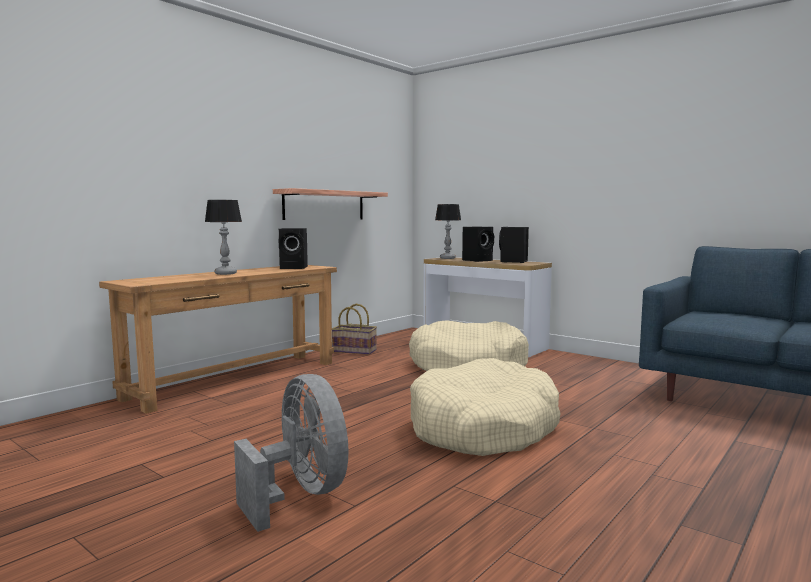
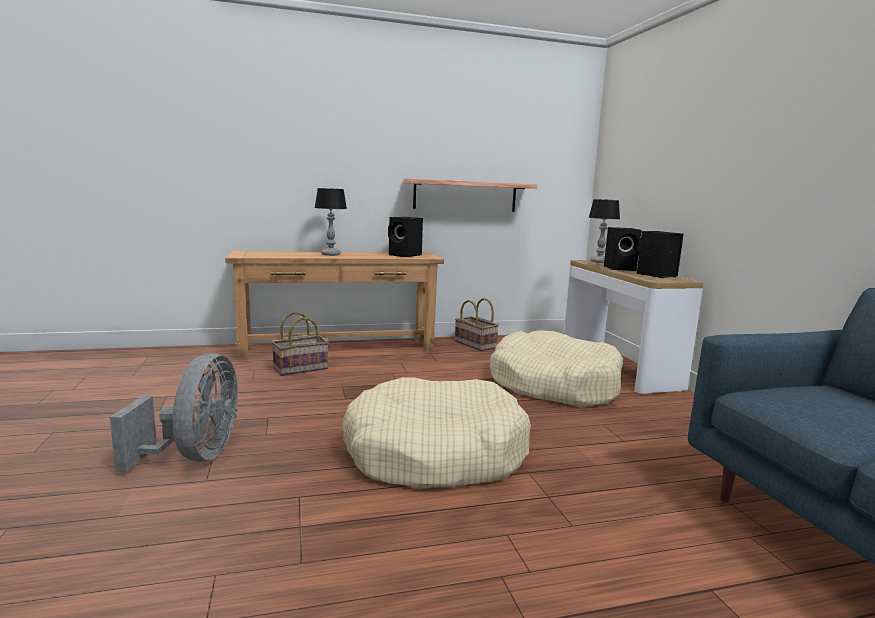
camera: 35 degrees right, 5 degrees up
(236, 403) = (300, 368): none -> basket

